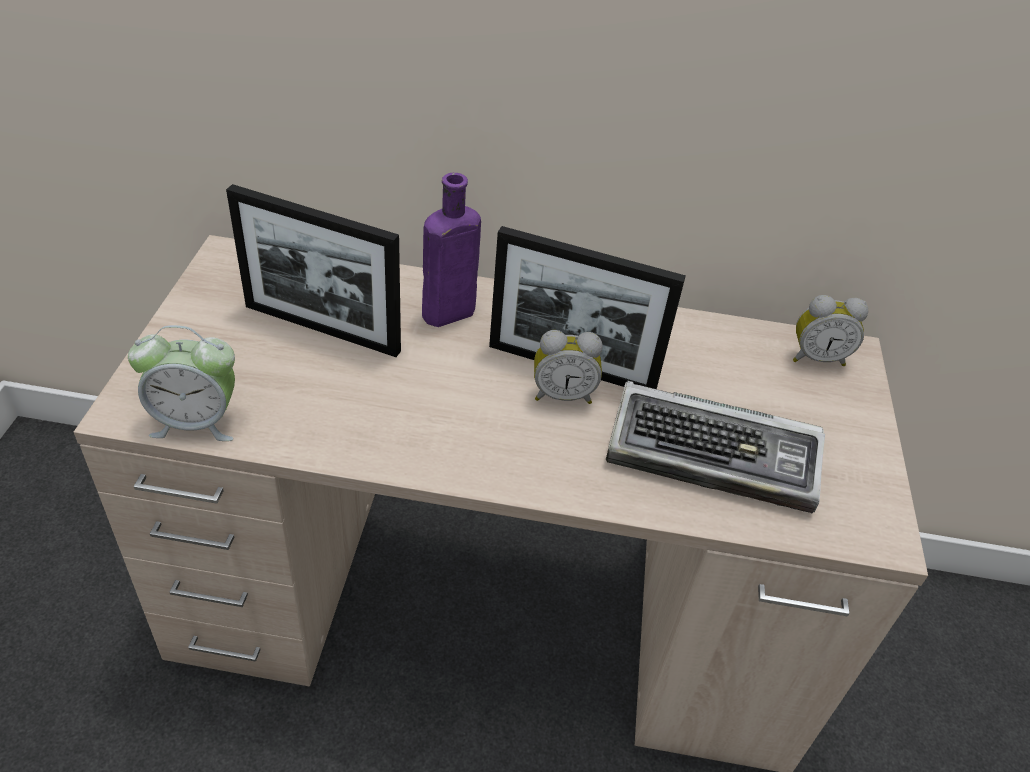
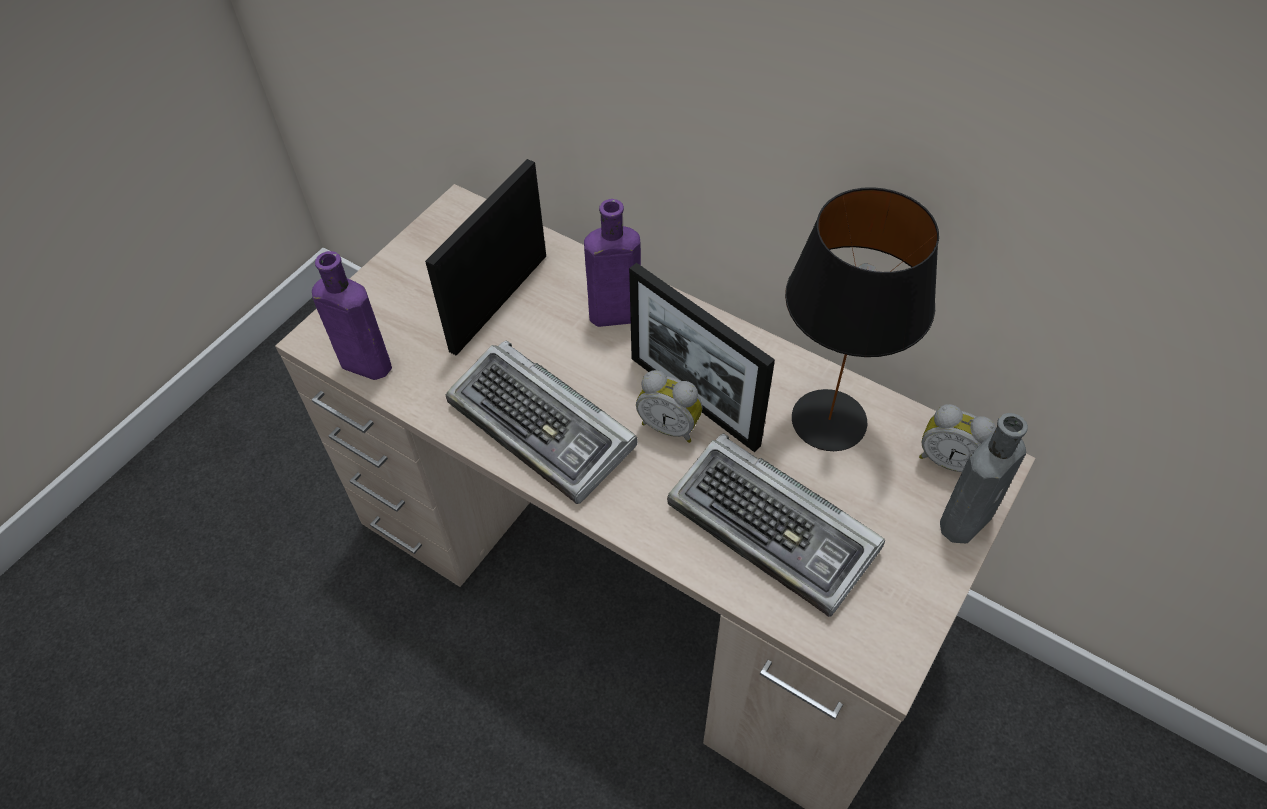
camera: 30 degrees right, 10 degrees up
(196, 422) = (362, 363): alarm clock -> purple bottle
(322, 328) = (499, 302): picture frame -> picture frame turned 75 degrees clockwise
(438, 430) = (543, 428): none -> keyboard
(701, 353) = (830, 421): none -> black table lamp
(862, 397) = (967, 517): none -> grey bottle

